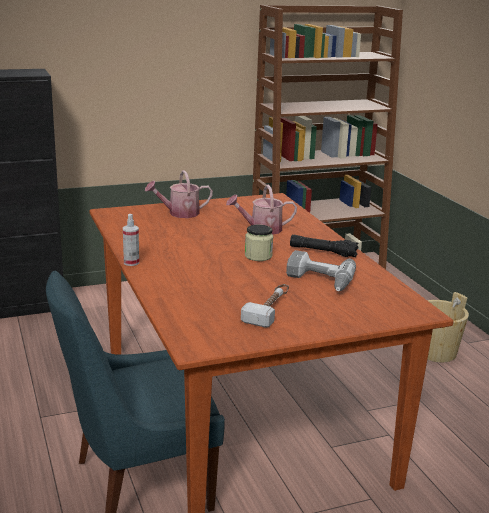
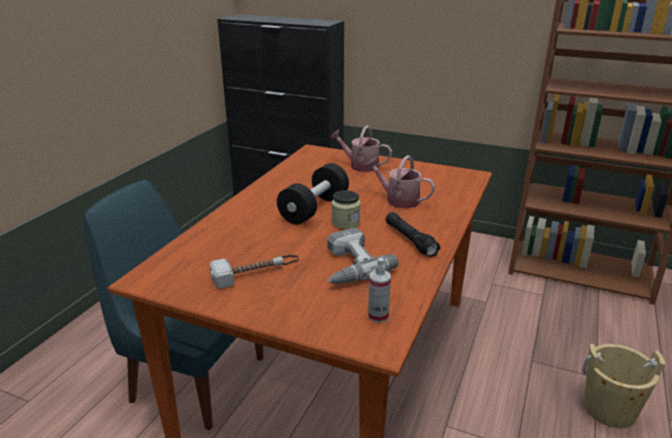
camera: 45 degrees right, 5 degrees up
(131, 262) = (245, 194): spray bottle -> spray bottle (378, 316)
(215, 255) = (314, 209): none -> black dumbbell

